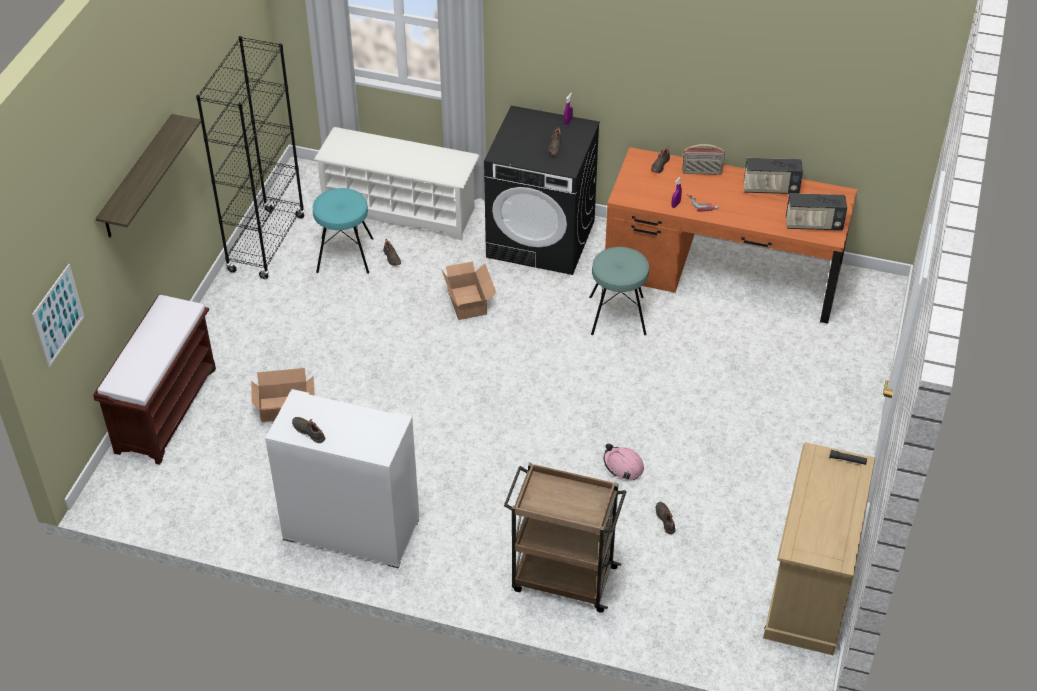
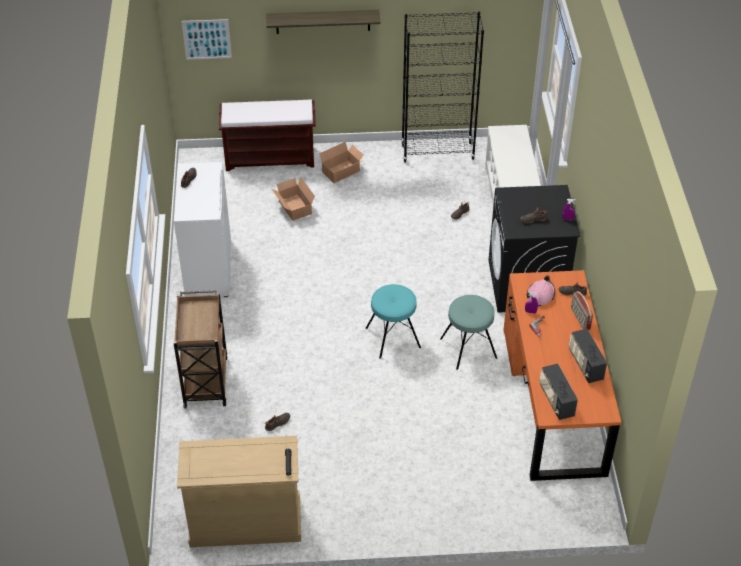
camera: 70 degrees right, 0 degrees up
(345, 255) = (448, 191): turquoise stool -> turquoise stool (392, 337)
(468, 301) = (438, 264): cardboard box -> cardboard box (342, 172)
(623, 466) = (318, 388): pink hard hat -> pink hard hat (540, 294)

